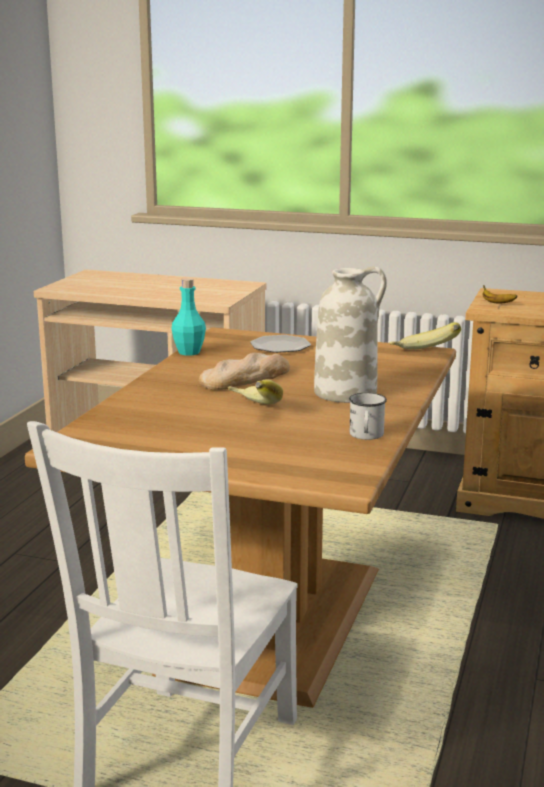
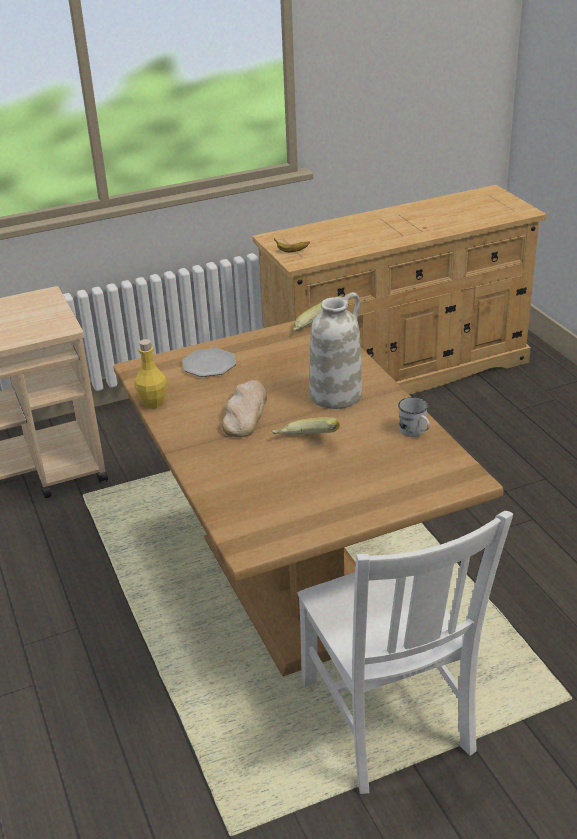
camera: 40 degrees left, 15 degrees up
(189, 352) = (153, 403): turquoise bottle -> yellow bottle

